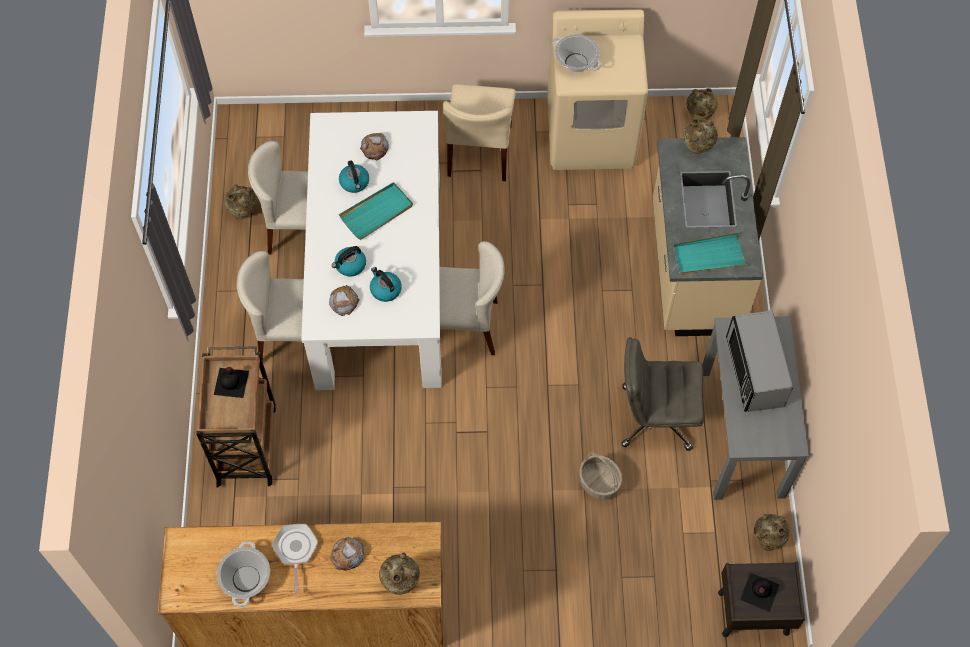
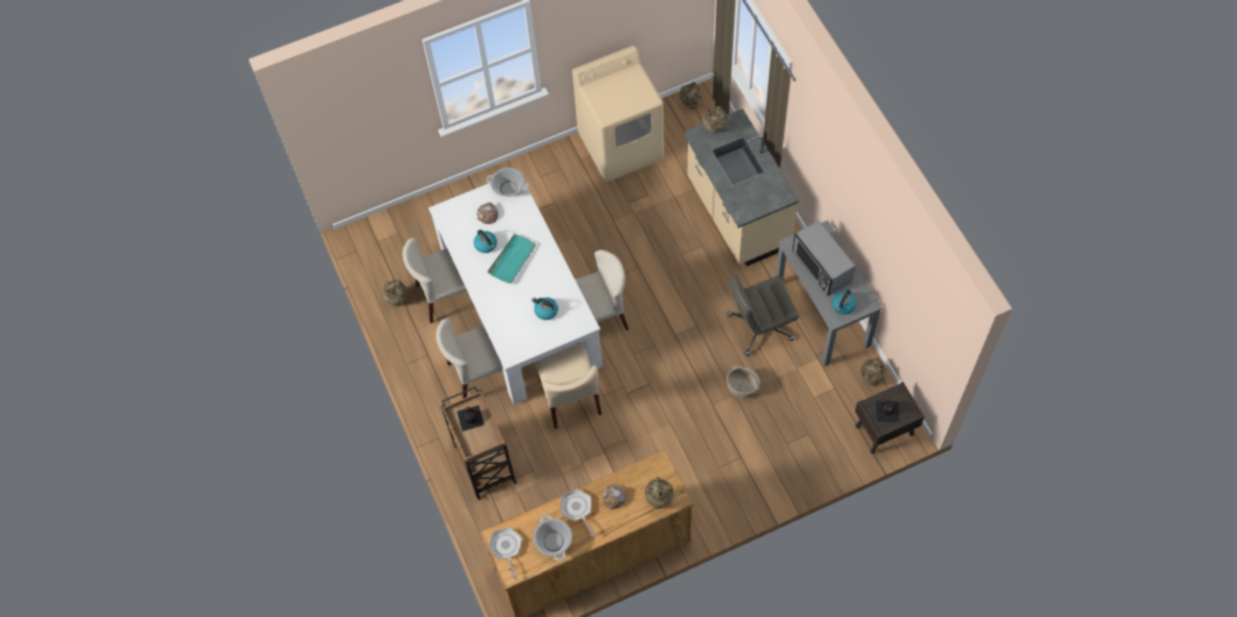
camera: 20 degrees left, 0 degrees up
(186, 561) = (506, 548): none -> frying pan
(343, 301) = (521, 330): bread -> none
(350, 265) = (512, 304): kettle -> kettle (843, 306)
(480, 151) = (547, 189): beige chair -> beige chair (570, 397)
(576, 62) = (604, 100): cooking pot -> cooking pot (508, 189)
(708, 256) = (756, 200): turquoise tray -> none

